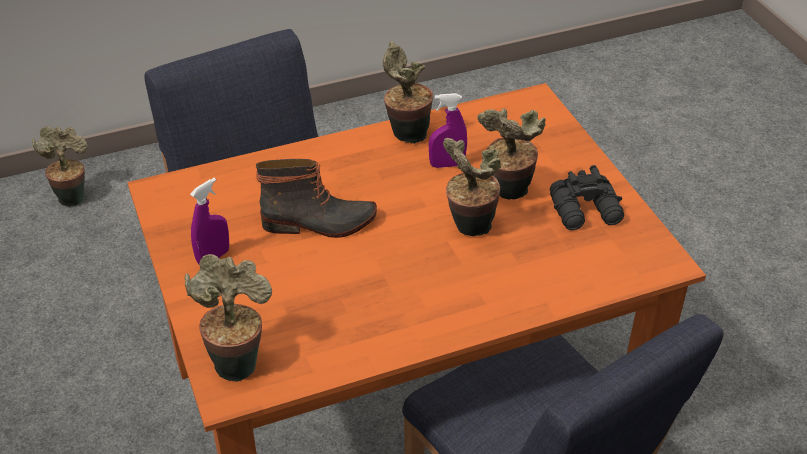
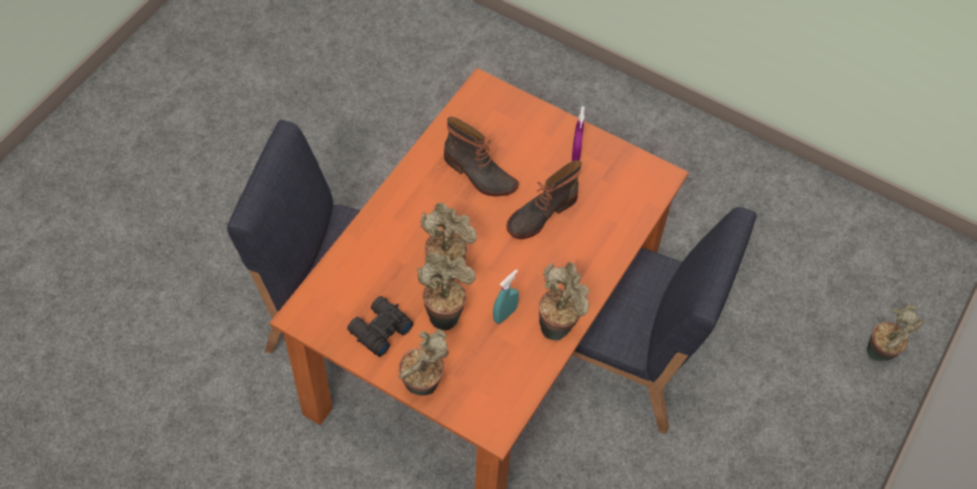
camera: 140 degrees right, 15 degrees up
(237, 361) = (496, 105): potted plant -> potted plant (423, 387)
(343, 294) = (479, 175): none -> boot
(447, 164) = (505, 314): purple spray bottle -> turquoise spray bottle

